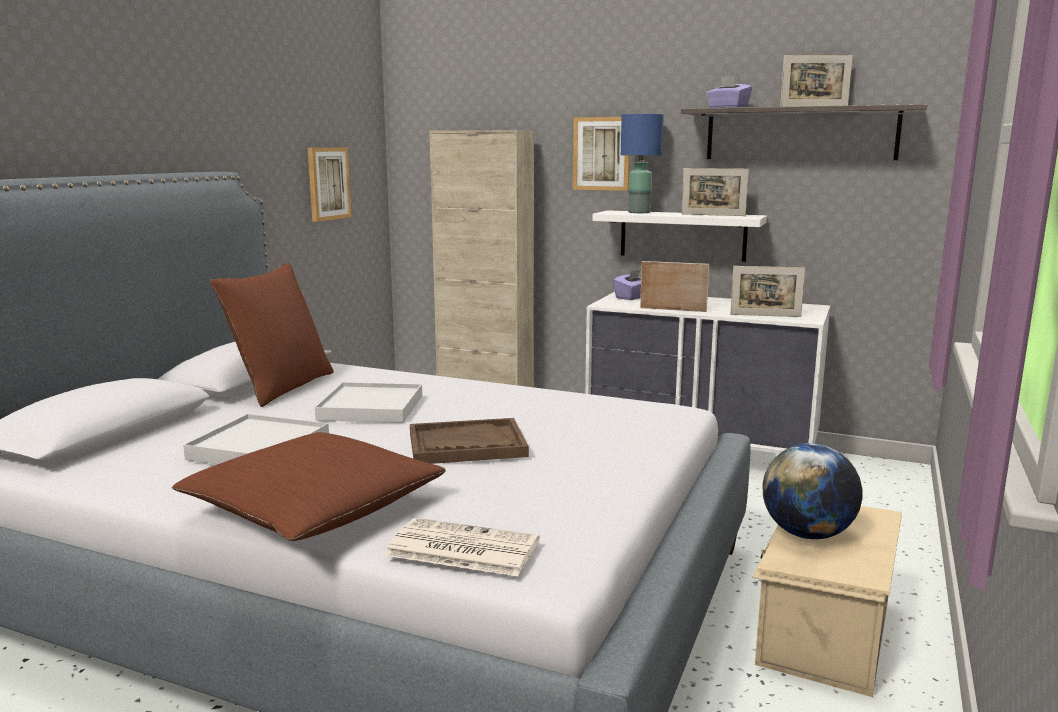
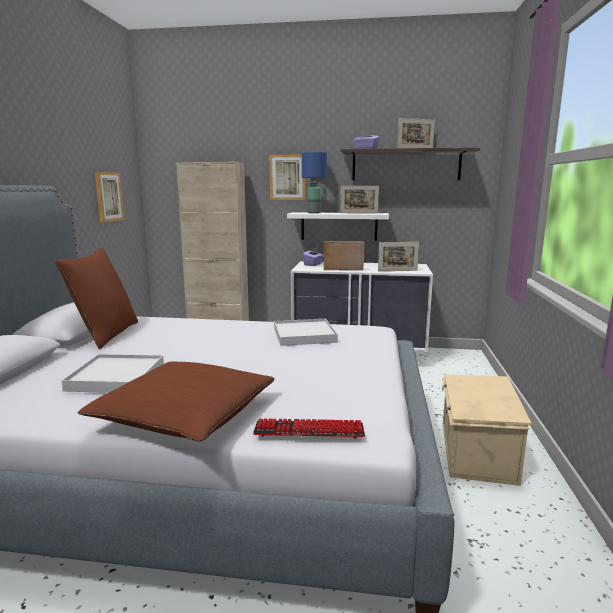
camera: 15 degrees left, 0 degrees up
(371, 408) = (180, 343): white tray -> white tray (304, 335)
(460, 548) = (309, 430): newspaper -> keyboard
(466, 445) = (263, 361): brown tray -> none
(807, 534) = (467, 395): globe -> none

